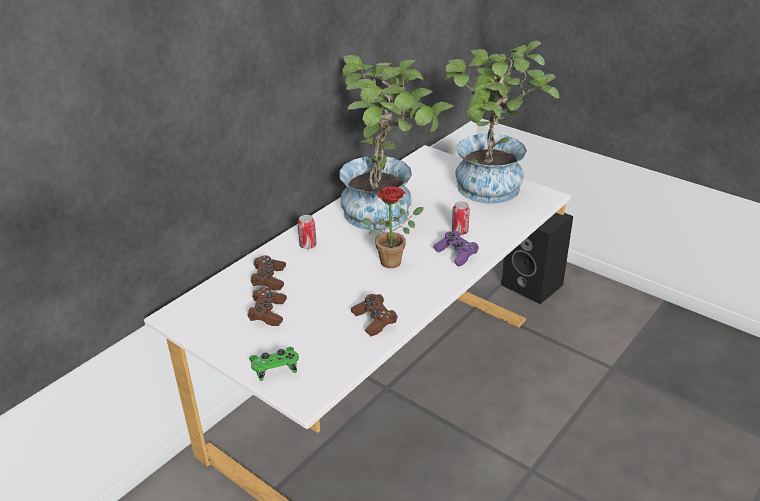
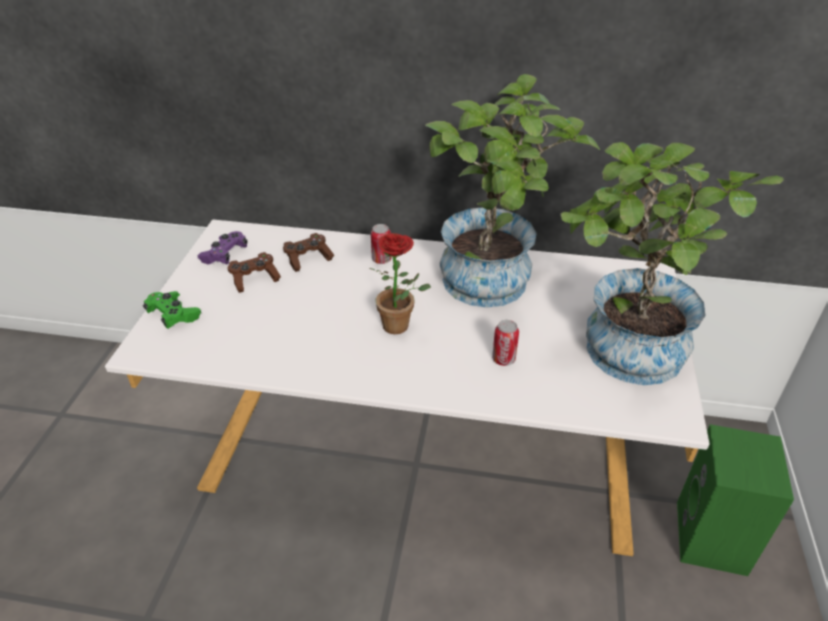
camera: 60 degrees right, 5 degrees up
(374, 321) = (281, 352): brown game controller -> none
(456, 254) = (452, 372): purple game controller -> purple game controller (225, 255)
(534, 285) = (713, 539): black speaker -> green speaker

